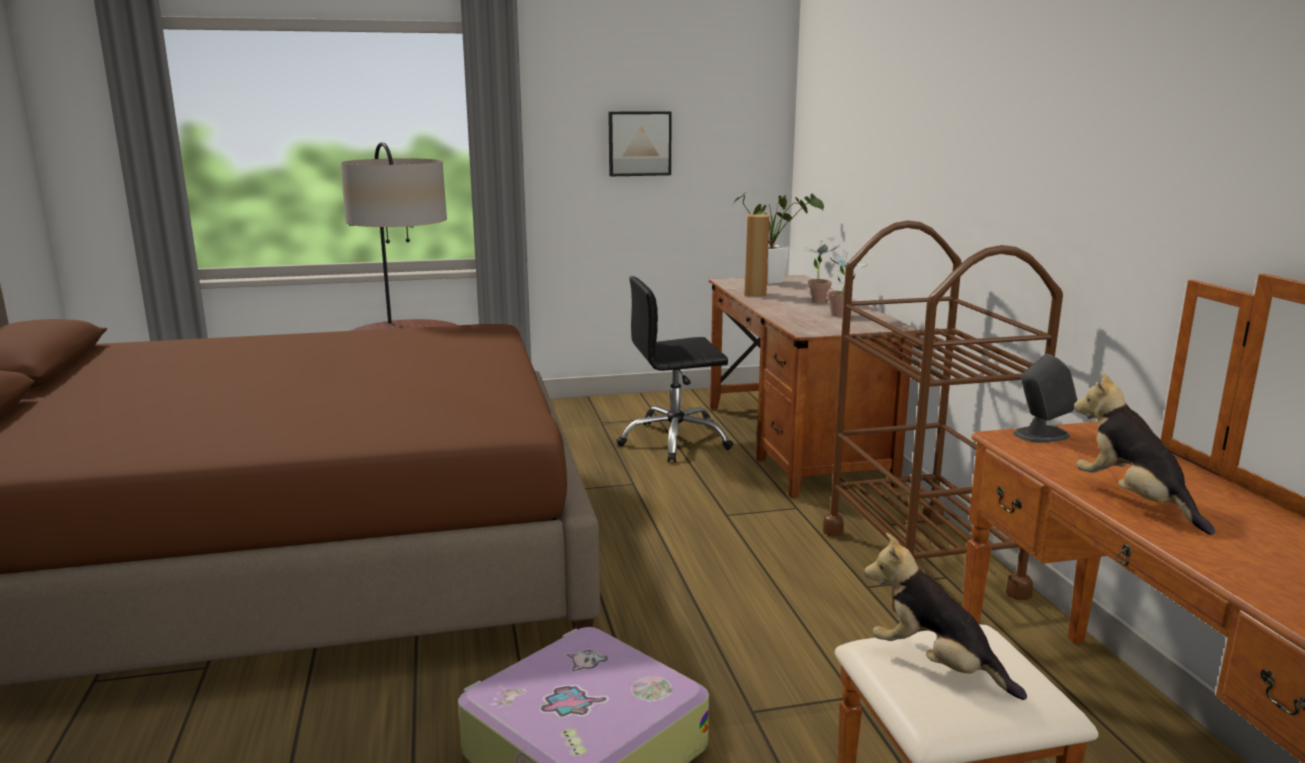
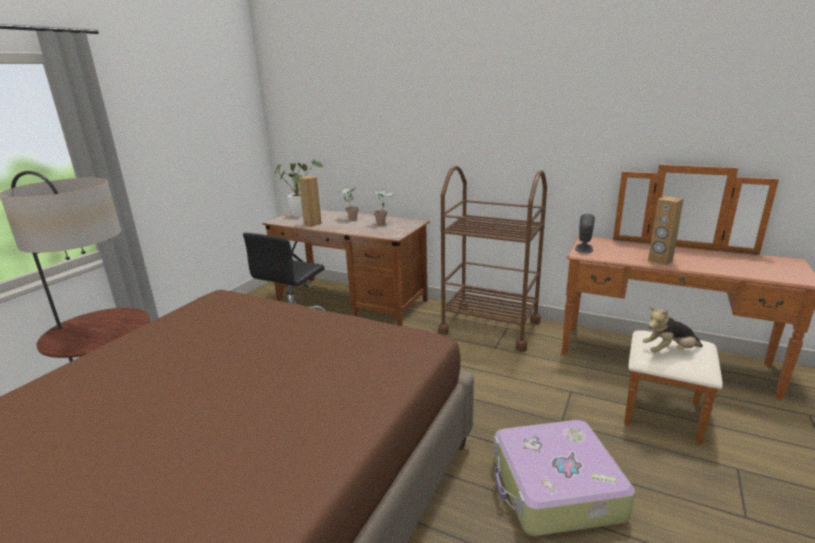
camera: 50 degrees left, 5 degrees up
(639, 143) = (186, 142): picture -> none
(1133, 501) = (660, 260): plush toy -> brown speaker

